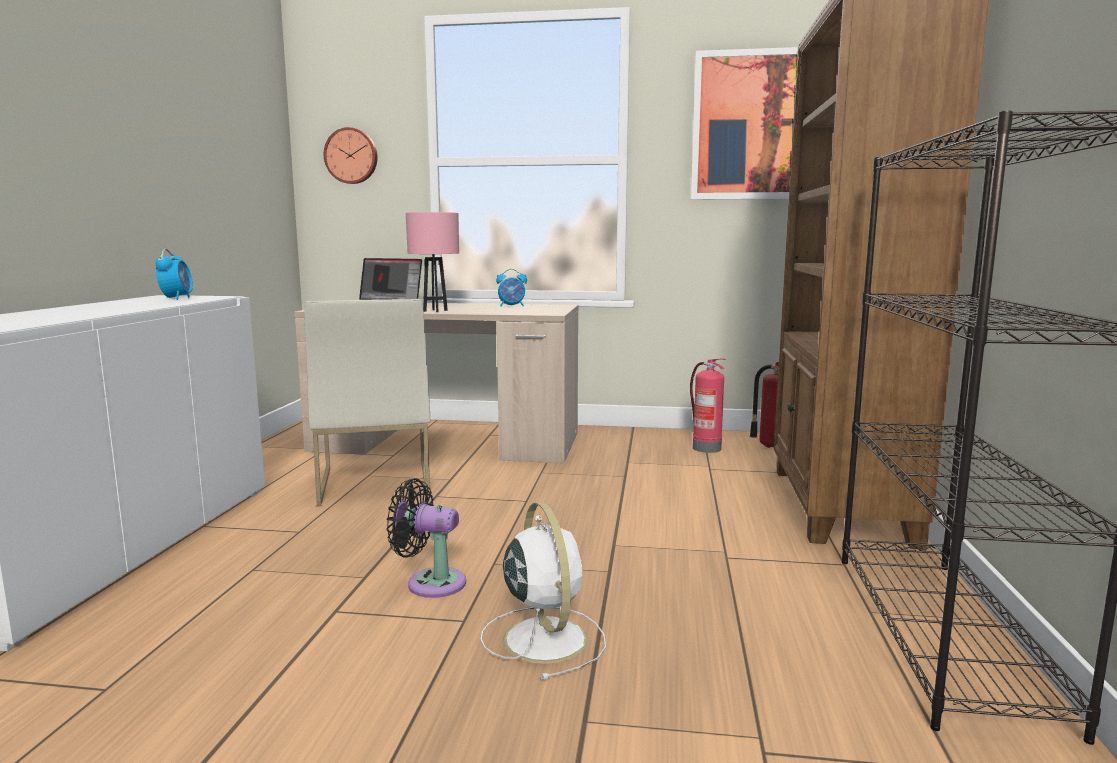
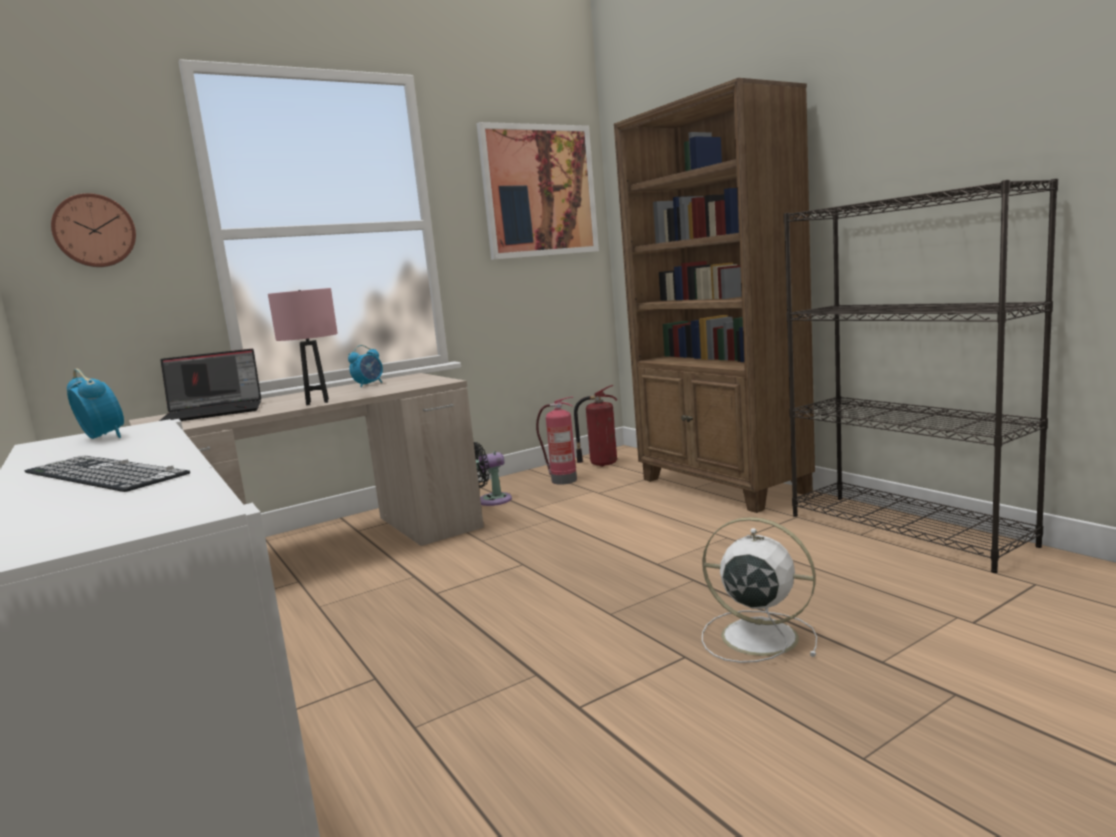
camera: 40 degrees left, 0 degrees up
(69, 312) = (103, 473): none -> keyboard
(374, 482) = (341, 609): white chair -> none
(430, 582) = (598, 649): black fan -> black fan (491, 501)

